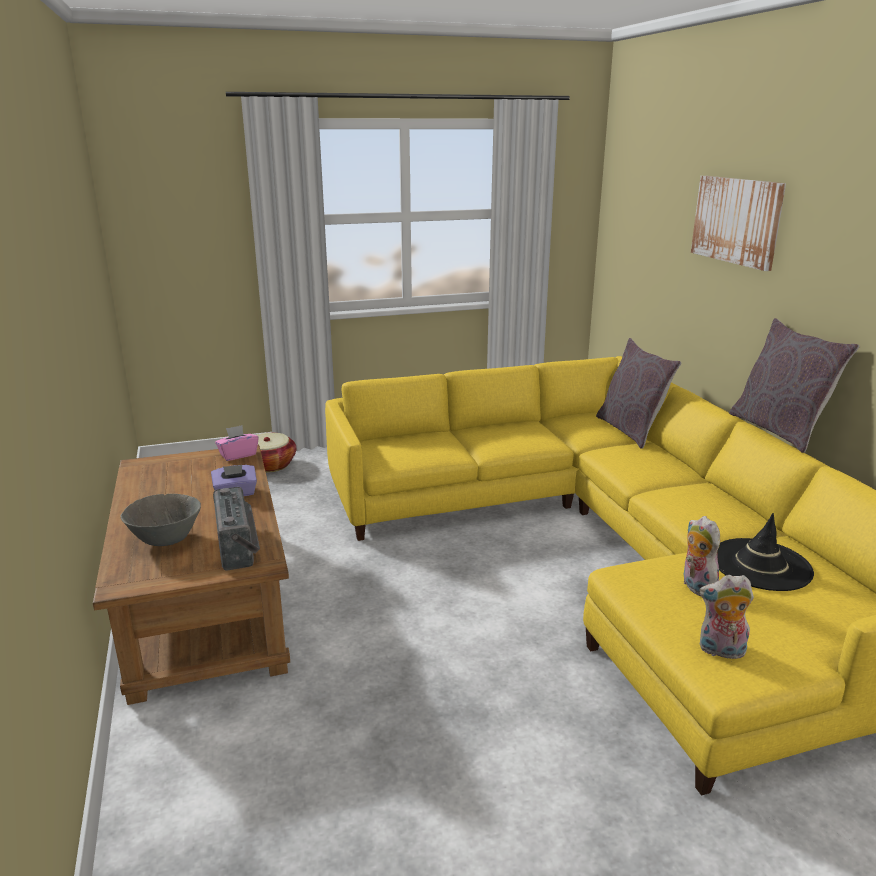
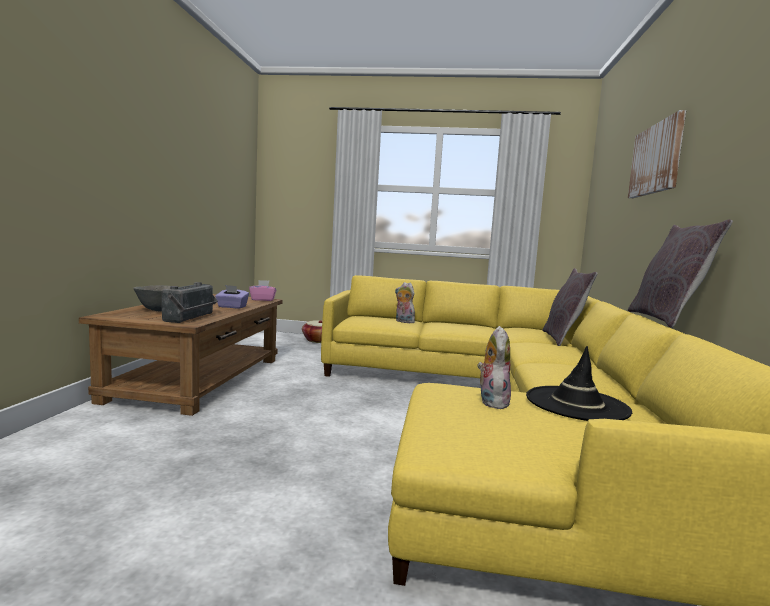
camera: 25 degrees right, 15 degrees down
(720, 651) = (456, 435): plush toy -> plush toy (403, 322)

